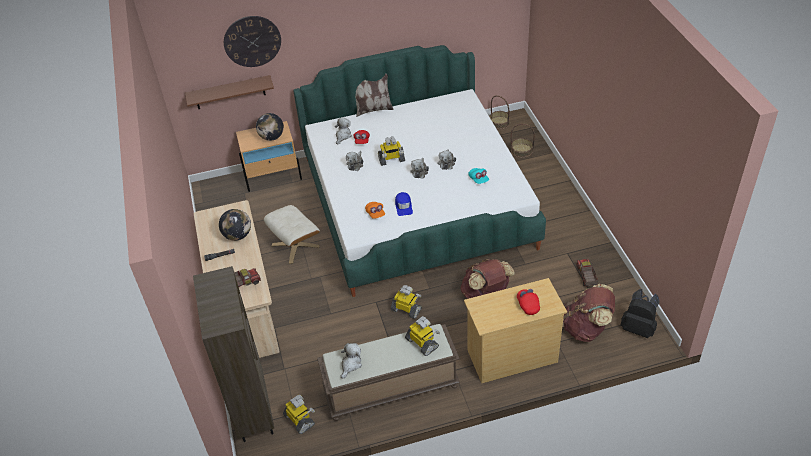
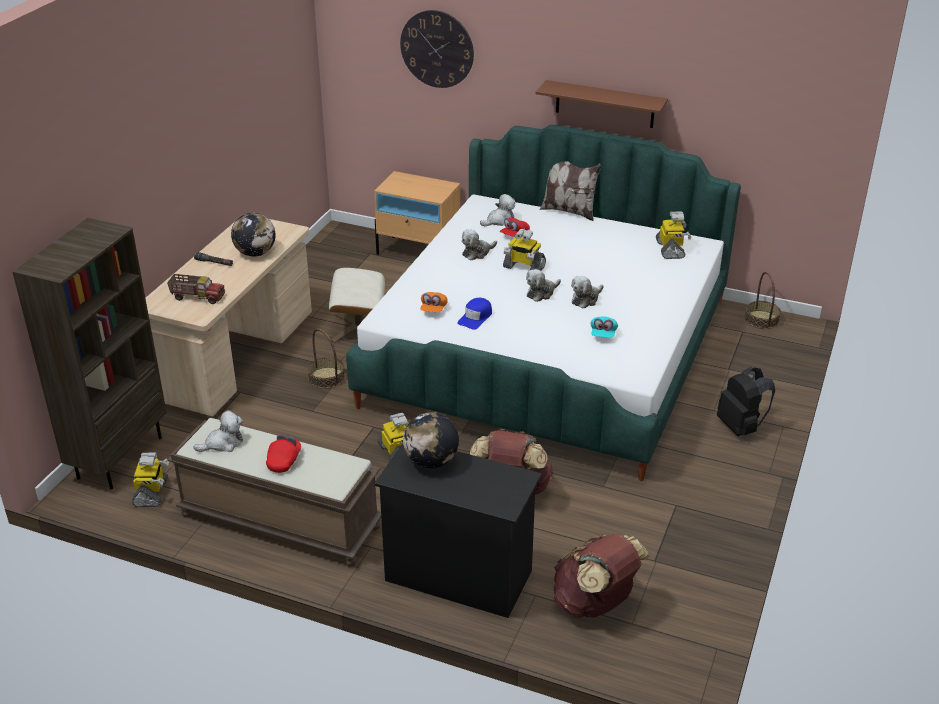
camera: 35 degrees right, 10 degrees down
(230, 92) = (397, 112): brown shelf -> brown shelf (605, 104)
(272, 137) = (423, 191): globe -> globe (431, 461)
(422, 343) = (324, 468): toy robot -> toy robot (670, 250)
(511, 356) = (458, 575): beige dresser -> black dresser
(521, 150) = (755, 362): basket -> basket (326, 378)
(528, 305) = (474, 486): red cap -> red cap (284, 460)
(586, 277) = (668, 545): toy truck -> none
(638, 328) = (669, 647): black backpack -> black backpack (741, 427)

